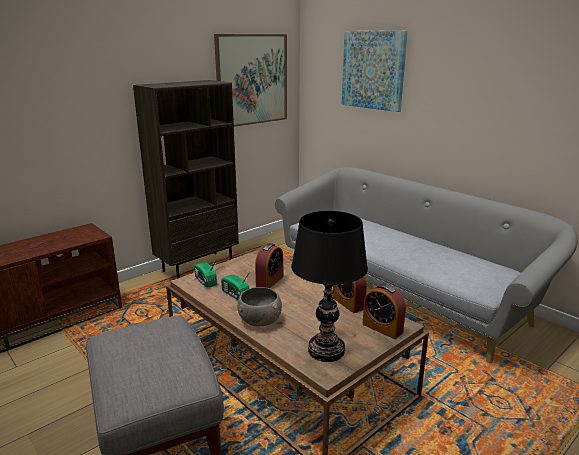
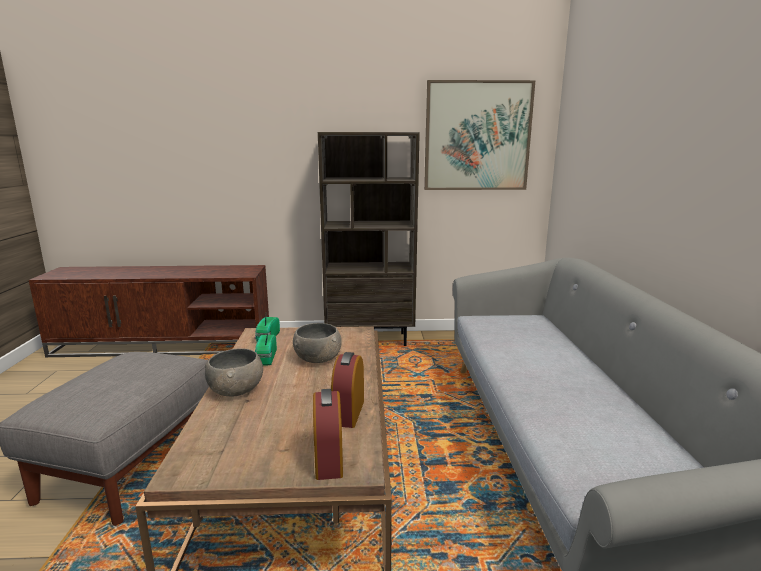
camera: 40 degrees right, 5 degrees down
(269, 281) = (318, 358): alarm clock -> grey bowl
(326, 350) = (226, 450): black table lamp -> none
(373, 70) = (619, 116): picture -> none

